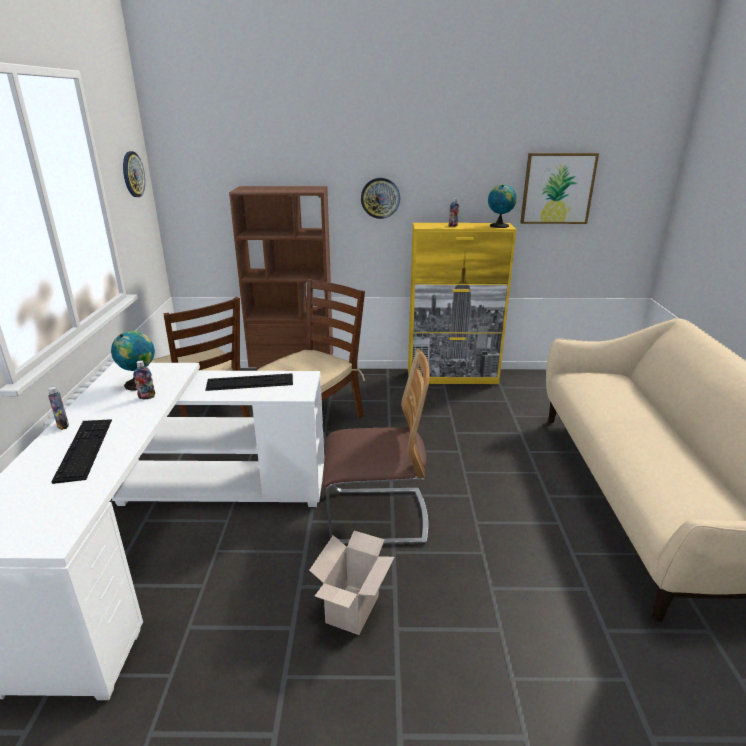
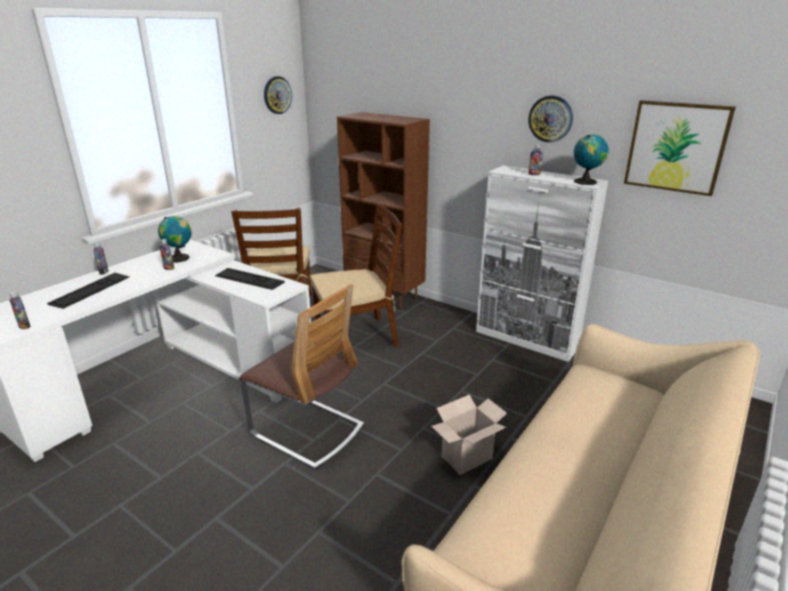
camera: 35 degrees right, 0 degrees up
(69, 517) = (24, 326): none -> bottle
(353, 611) = (206, 489): cardboard box -> cardboard box (466, 459)
(380, 198) = (477, 136): wall clock -> wall clock (550, 119)
(453, 377) = (526, 340): yellow cabinet -> white cabinet

